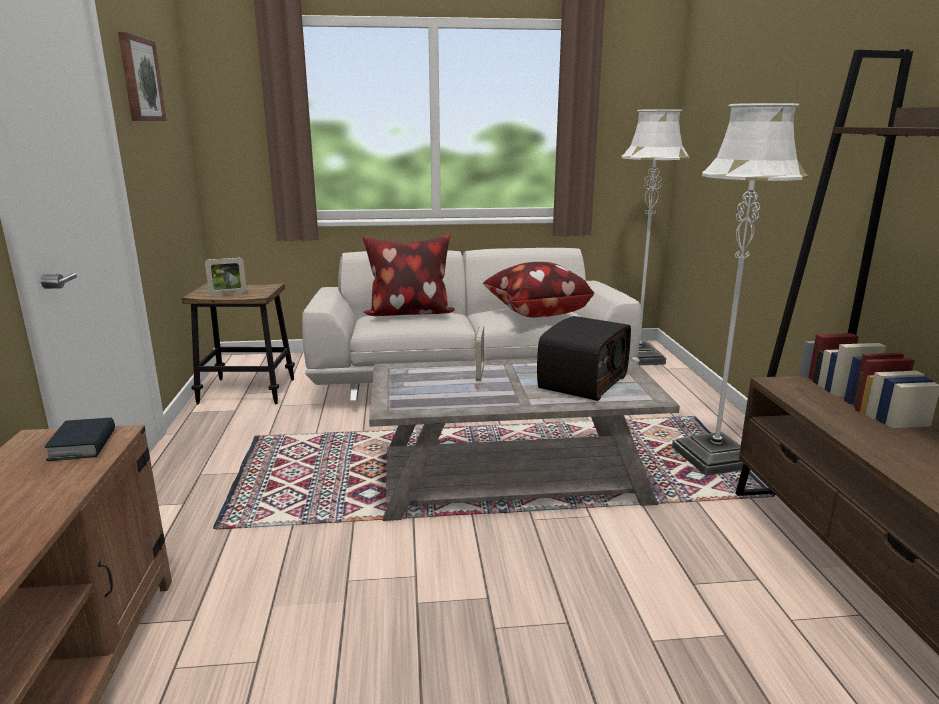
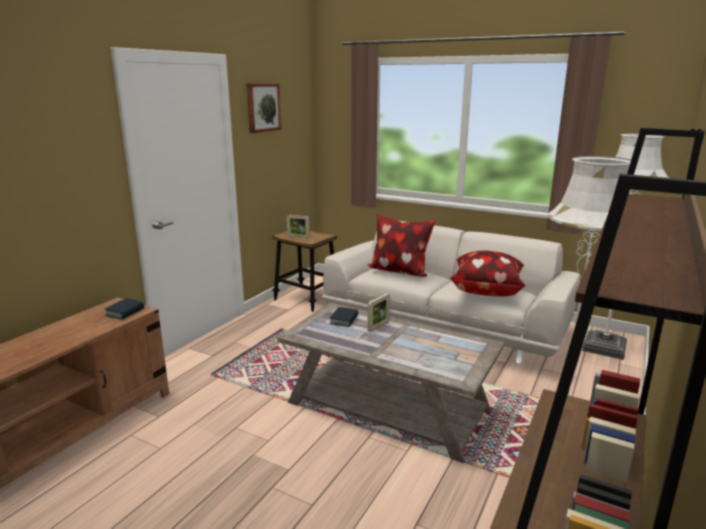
camera: 35 degrees right, 0 degrees up
(426, 377) = (344, 320): none -> book
(581, 382) = (434, 352): radio -> none

